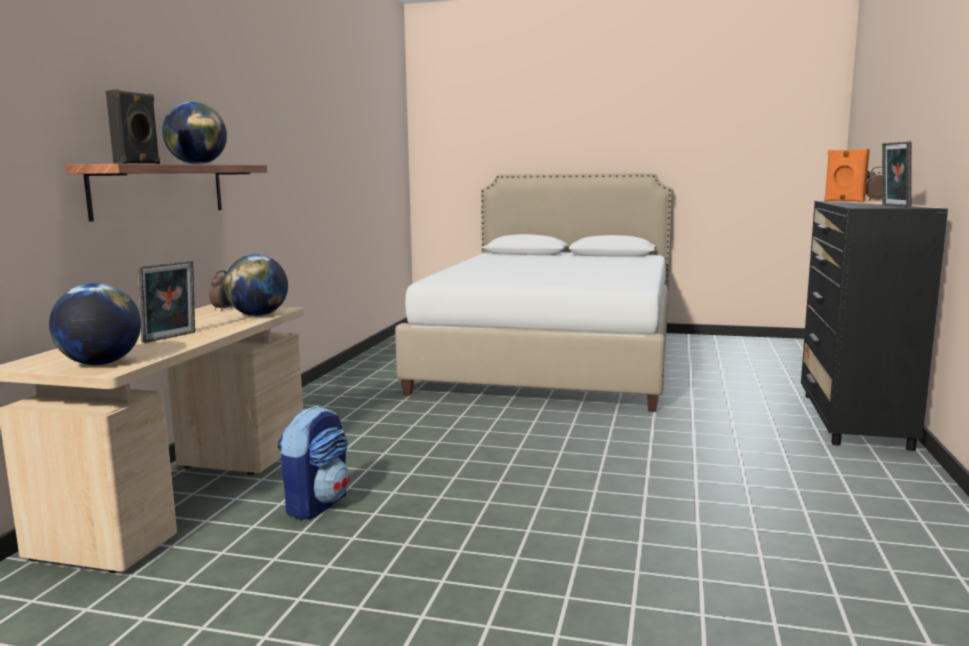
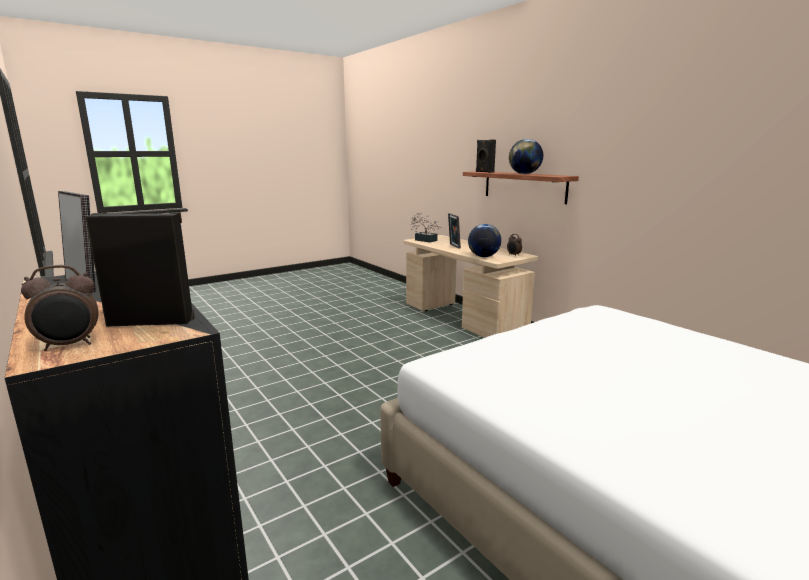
camera: 130 degrees right, 5 degrees up
(100, 364) = (424, 240): globe -> potted plant
(317, 504) = (416, 332): backpack -> none
(843, 201) = (152, 321): orange speaker -> black speaker

